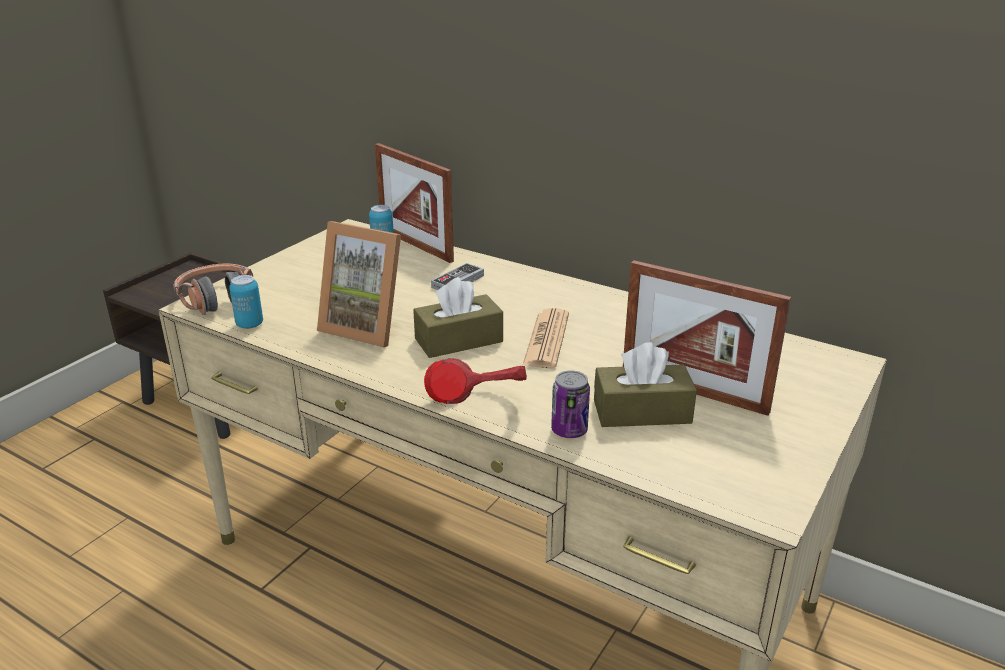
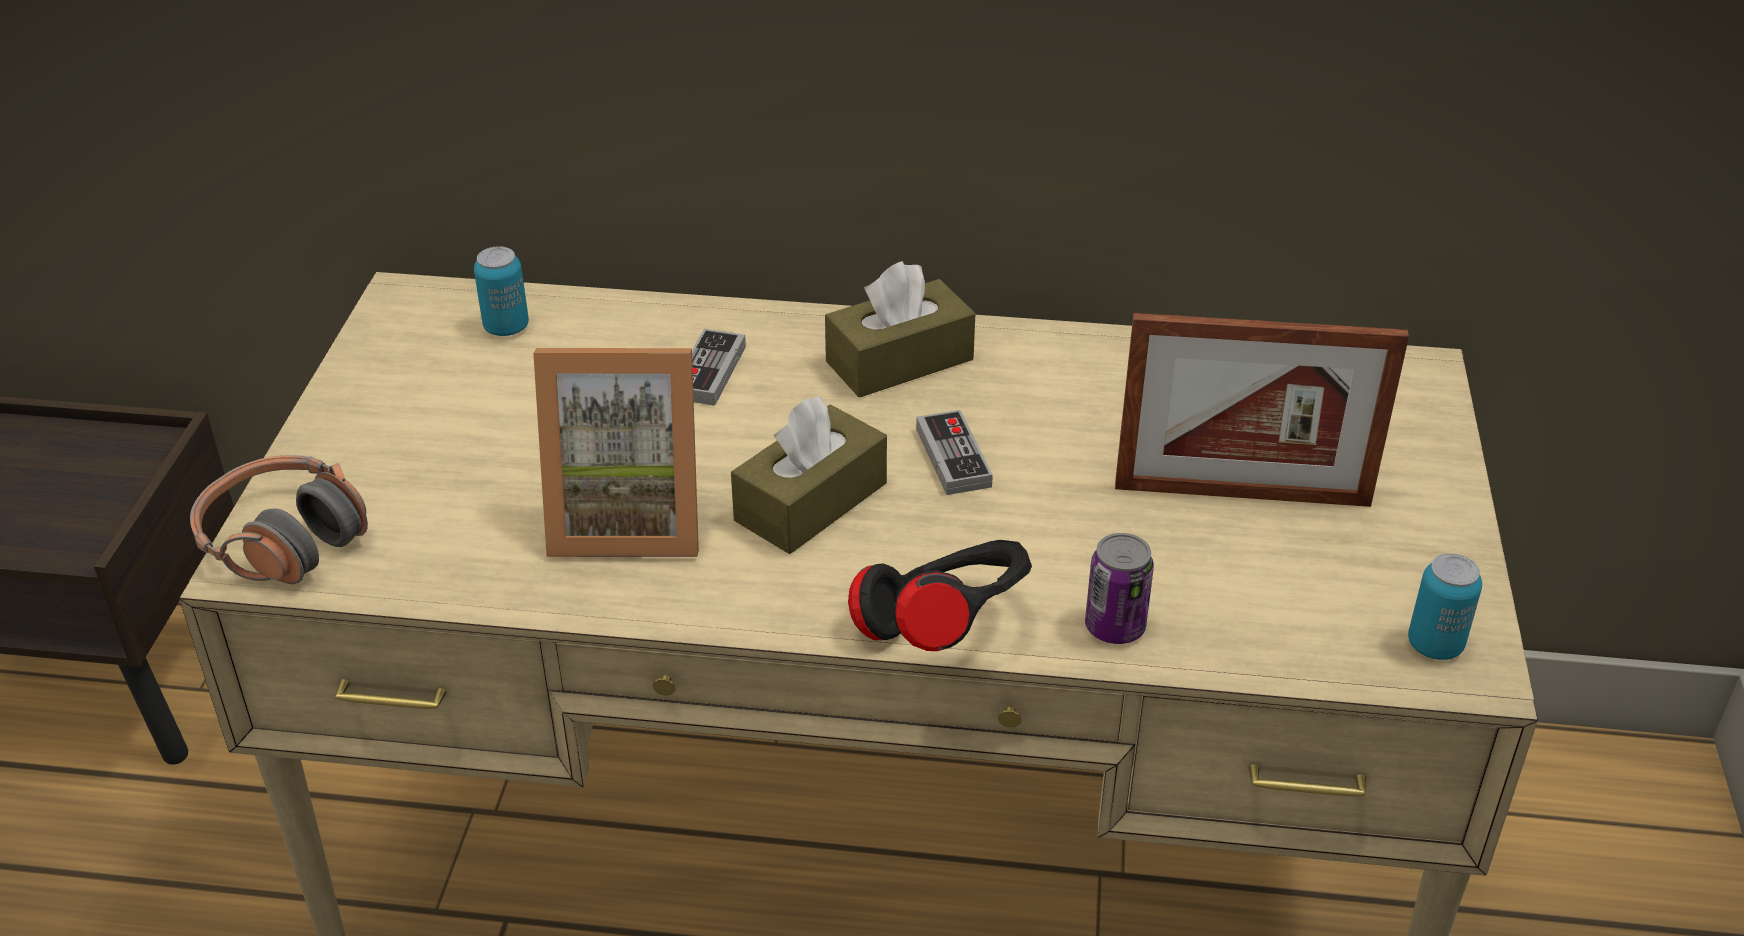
camera: 25 degrees left, 10 degrees up
(249, 324) = (401, 579): can -> can (1435, 645)
(416, 245) = (565, 305): picture frame -> none
(476, 408) = (944, 631): red headphones -> black headphones
(546, 339) = (953, 457): newspaper -> game controller
(642, 412) = (1195, 556): brown tissue box -> brown tissue box (899, 361)

